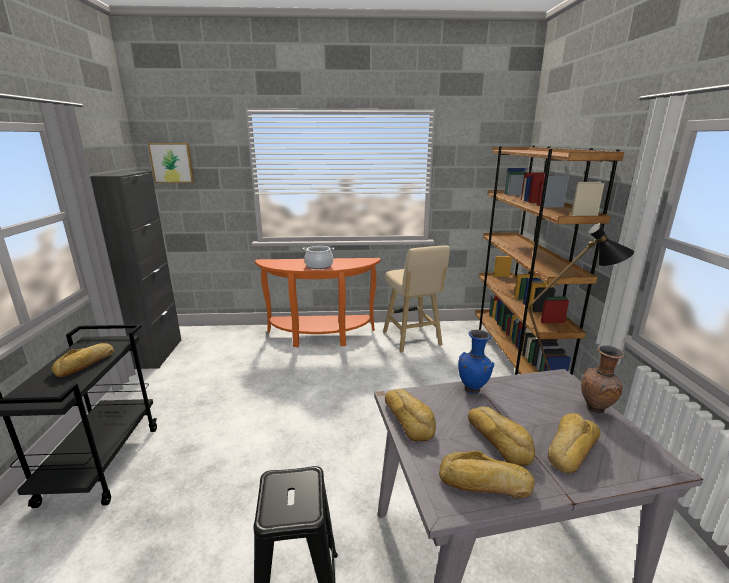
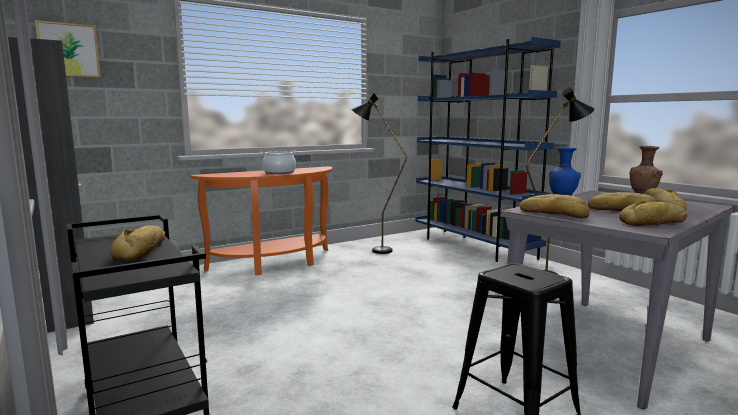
camera: 30 degrees left, 10 degrees down
(412, 340) = (374, 250): beige stool -> black floor lamp
(514, 358) = (474, 246): brown bookcase -> blue bookcase

